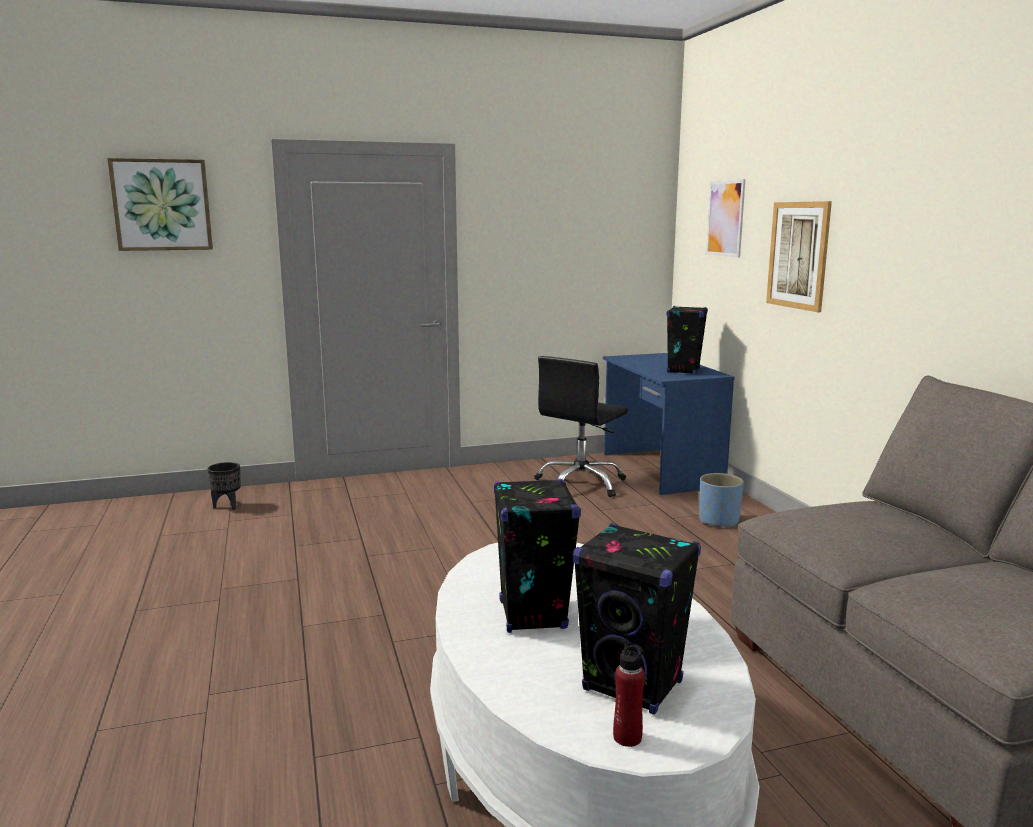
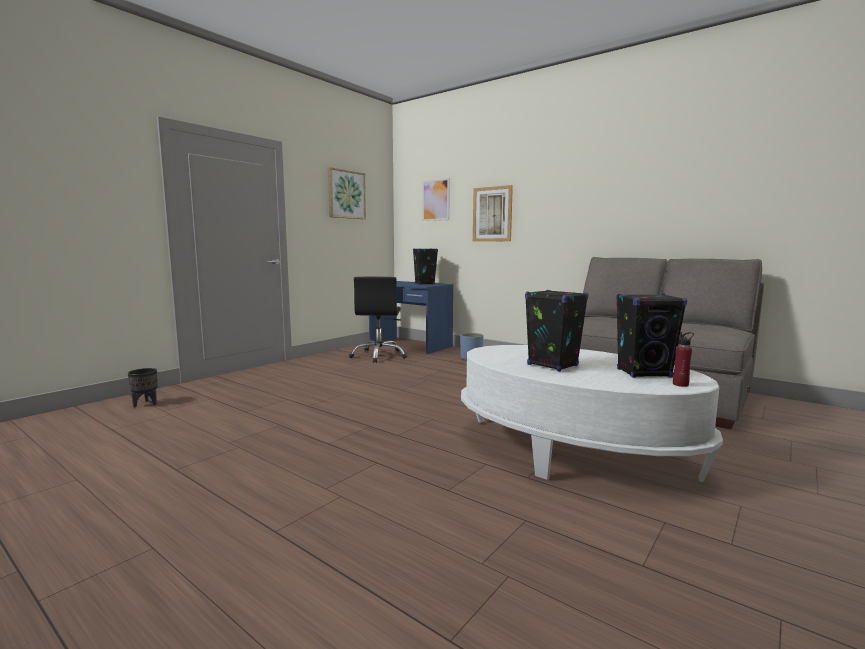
camera: 35 degrees left, 5 degrees down
(162, 205) = (63, 155): picture -> picture (346, 194)

